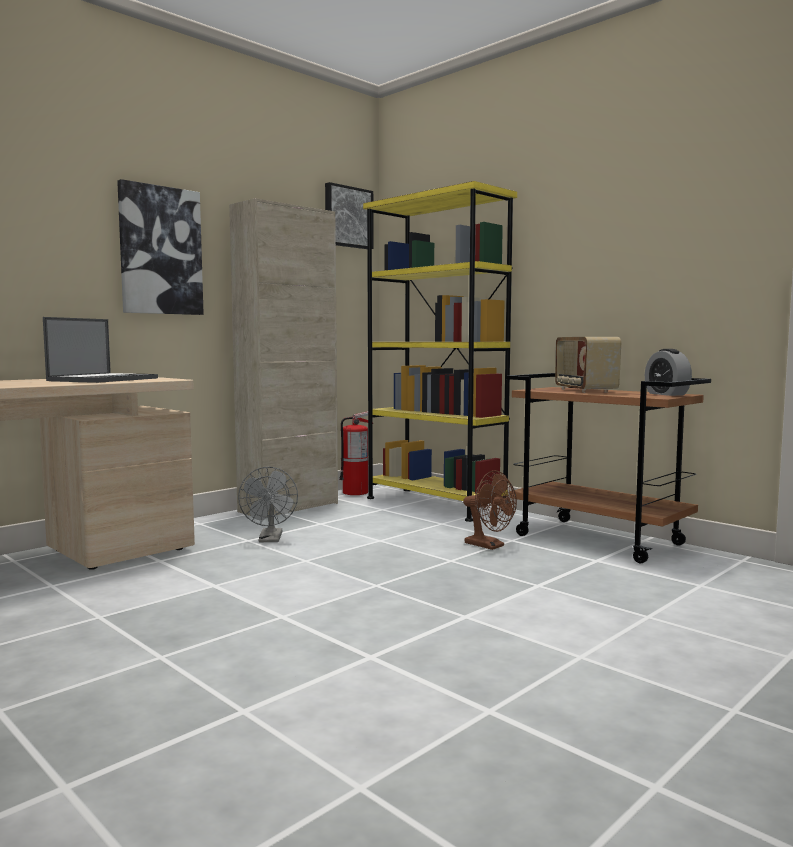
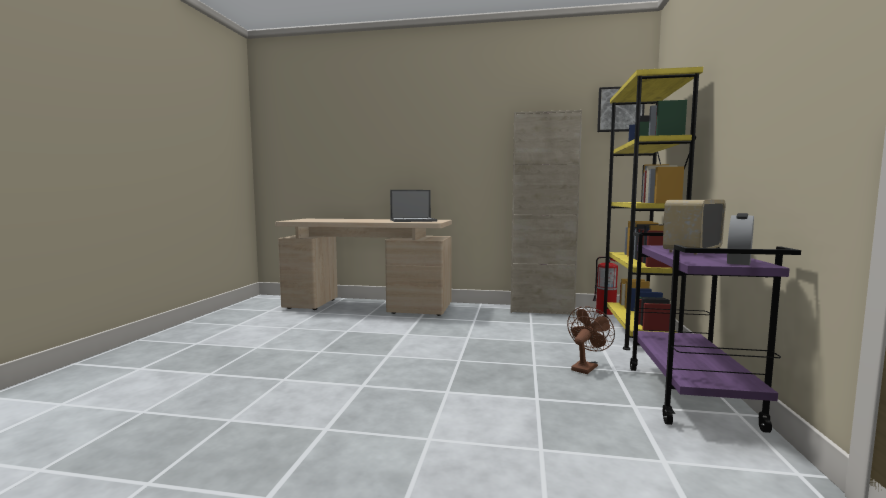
camera: 55 degrees right, 0 degrees up
(160, 251) = (471, 150): picture -> none
(270, 539) = (484, 323): grey fan -> none
(489, 546) = (586, 367): brown fan -> brown fan turned 150 degrees counterclockwise
(600, 540) = (690, 397): brown cart -> purple cart

